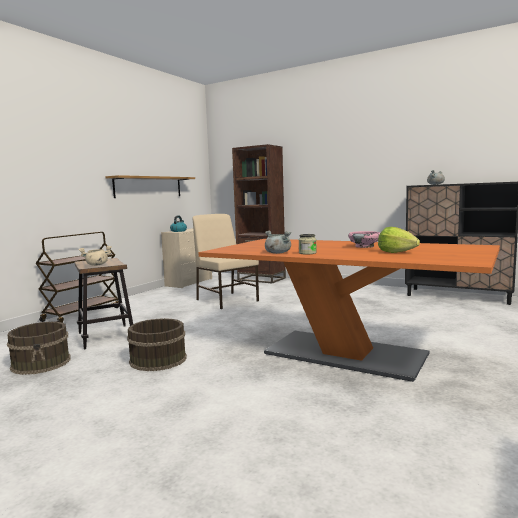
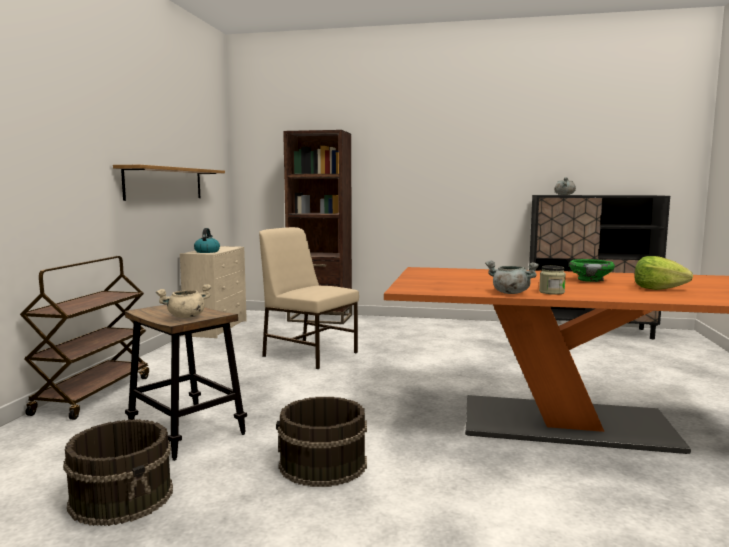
camera: 20 degrees left, 0 degrees up
(364, 246) = (590, 280): pink bowl -> green bowl

